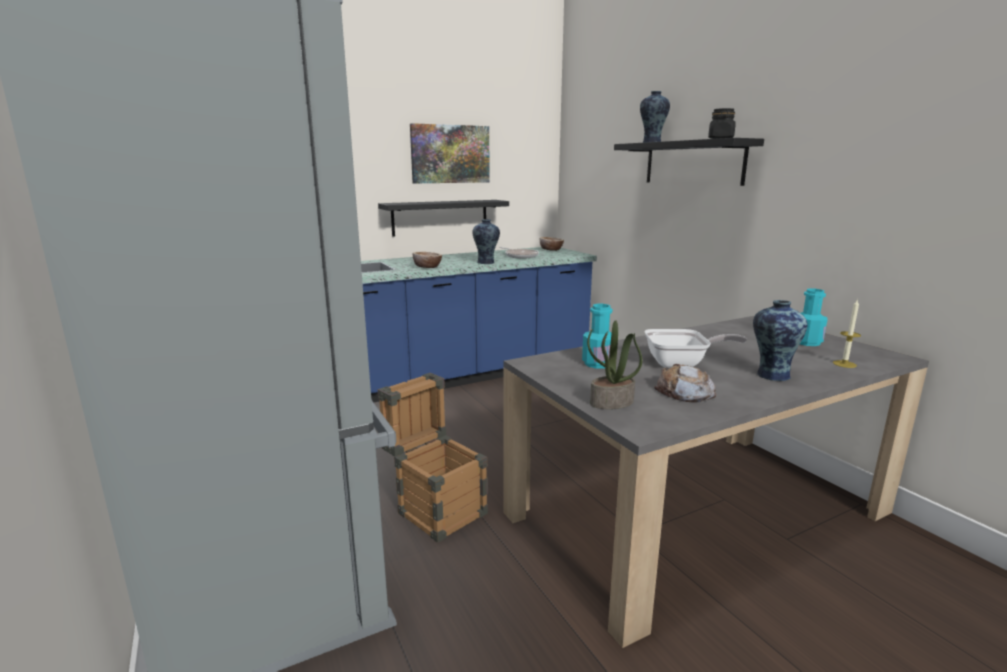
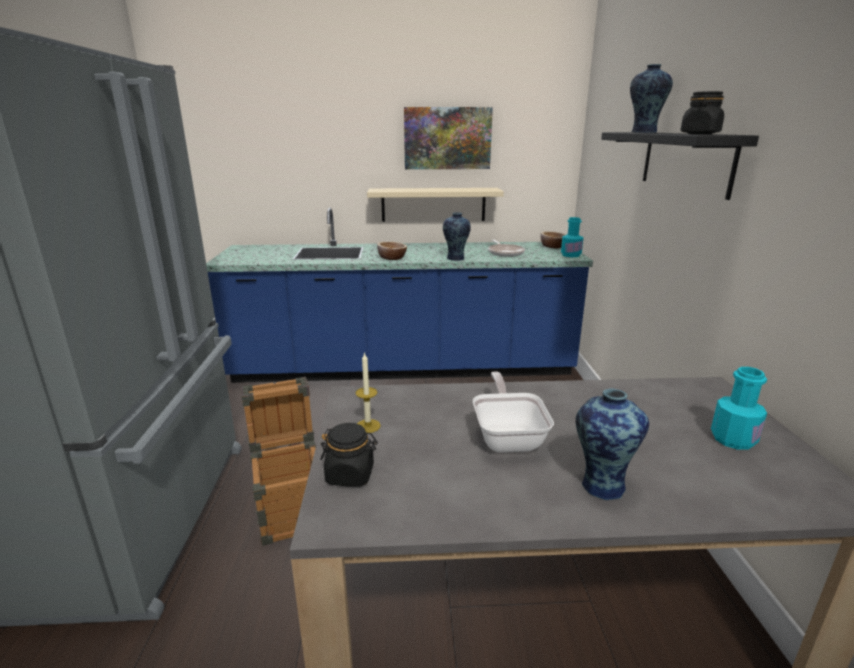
camera: 25 degrees right, 5 degrees up
(440, 217) = (433, 204): black shelf -> beige shelf
(598, 363) = (415, 413): turquoise bottle -> turquoise bottle (570, 255)
(611, 403) = (350, 475): potted plant -> black jar
(681, 364) = (508, 436): frying pan -> frying pan turned 120 degrees counterclockwise
(684, 392) = (452, 481): bread -> none
(844, 364) = (741, 494): candle -> candle (368, 426)

